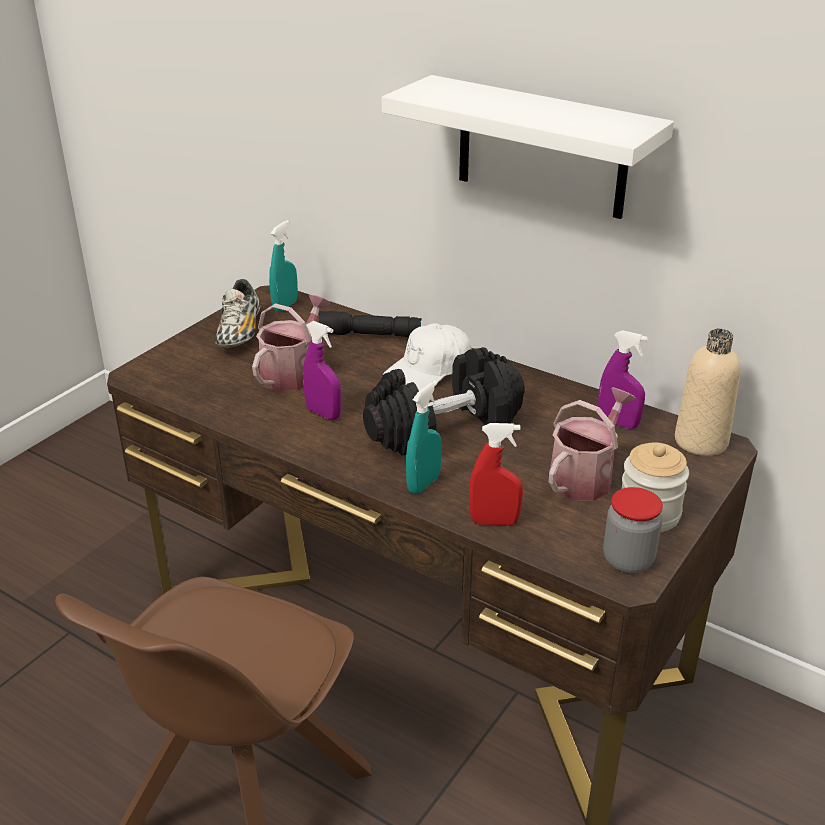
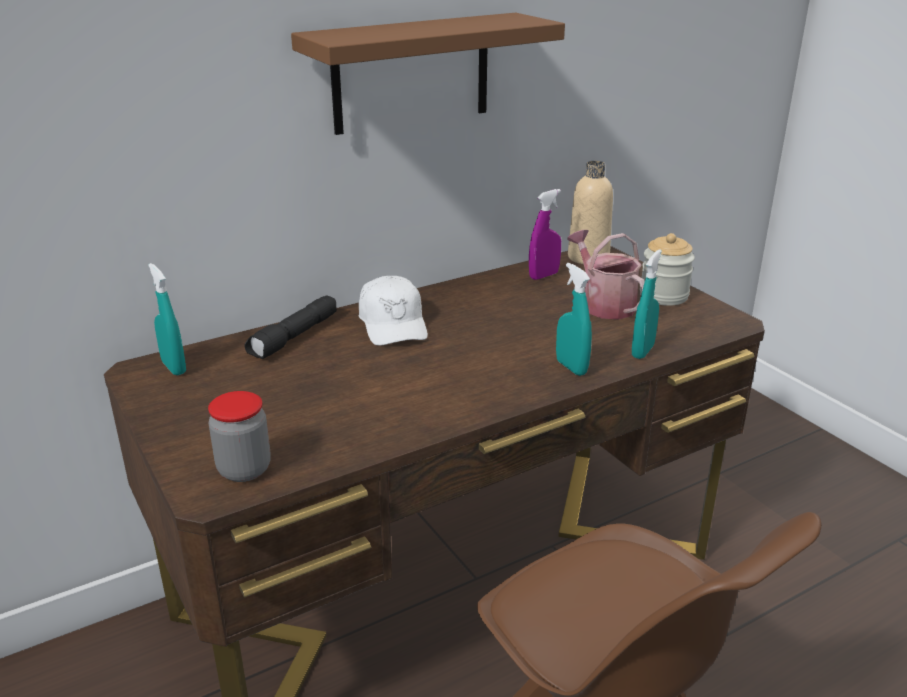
camera: 65 degrees left, 5 degrees down
(239, 333) = (197, 406): shoe -> none
(292, 372) = (321, 390): watering can -> none
(323, 413) = (417, 390): purple spray bottle -> none
(444, 429) = (495, 340): black dumbbell -> none
(494, 522) = (642, 351): red spray bottle -> turquoise spray bottle
(541, 148) = (411, 73): white shelf -> brown shelf
(628, 560) = (714, 316): jar -> jar (244, 469)

